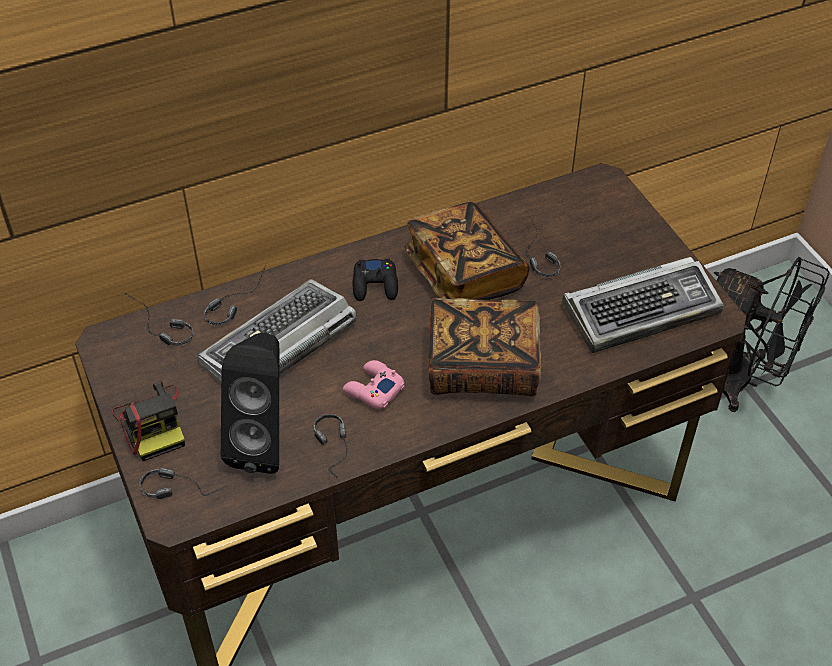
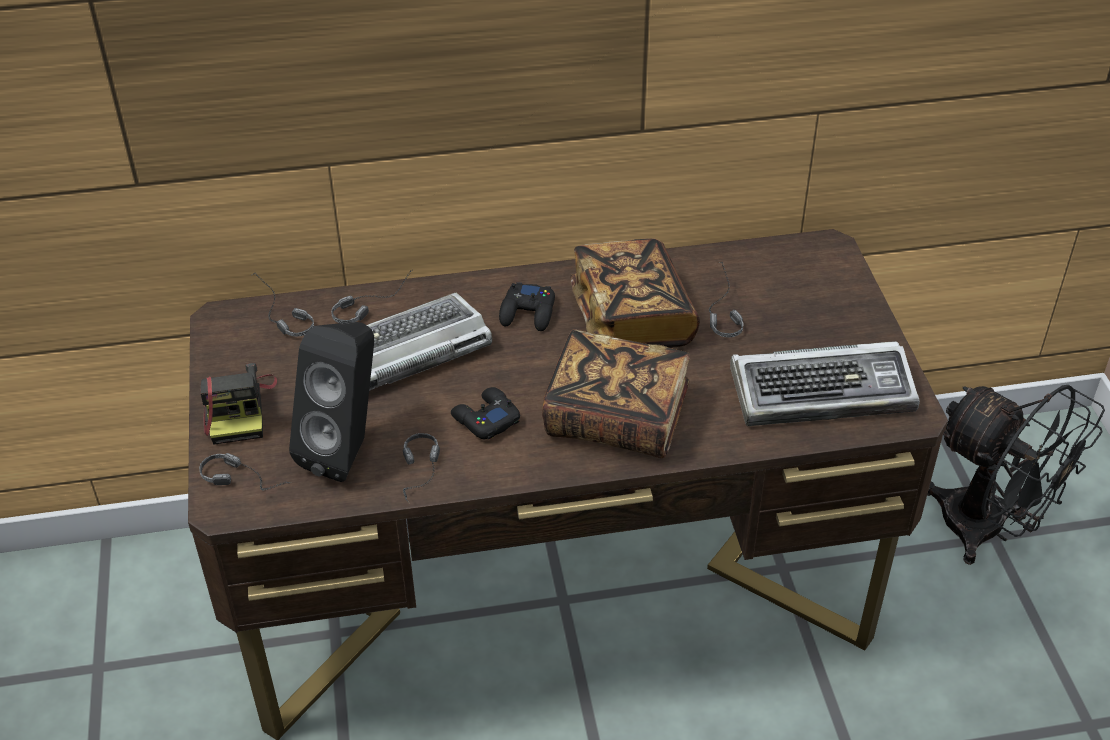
camera: 15 degrees right, 5 degrees down
(373, 389) = (485, 419): pink game controller -> black game controller

